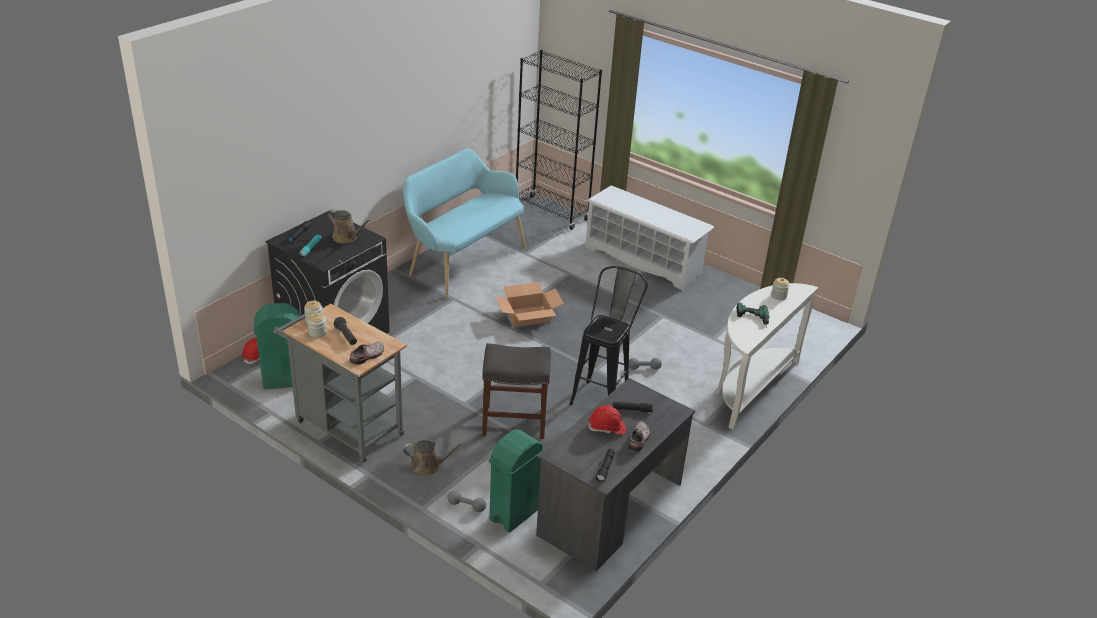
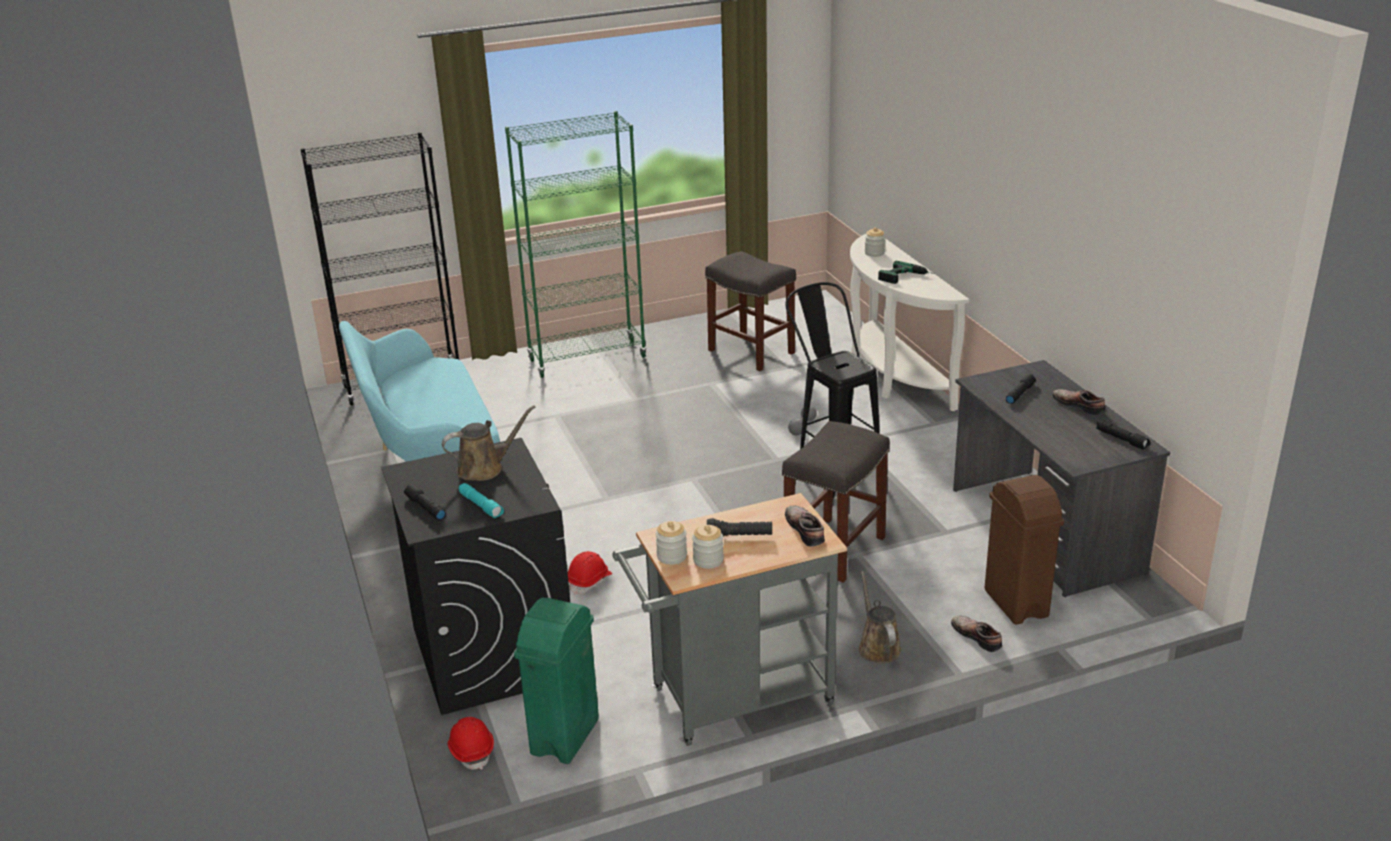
camera: 55 degrees left, 5 degrees down
(428, 467) = (877, 646): brown watering can -> brown watering can turned 45 degrees counterclockwise
(466, 506) = (978, 636): grey dumbbell -> shoe
(513, 515) = (1016, 604): green trash can -> brown trash can
(528, 316) = (619, 472): cardboard box -> none
(607, 428) = (1046, 418): red hard hat -> red hard hat (590, 581)
(643, 260) = (587, 359): white shoe rack -> green bookcase
(720, 319) = (752, 352): none -> grey stool

